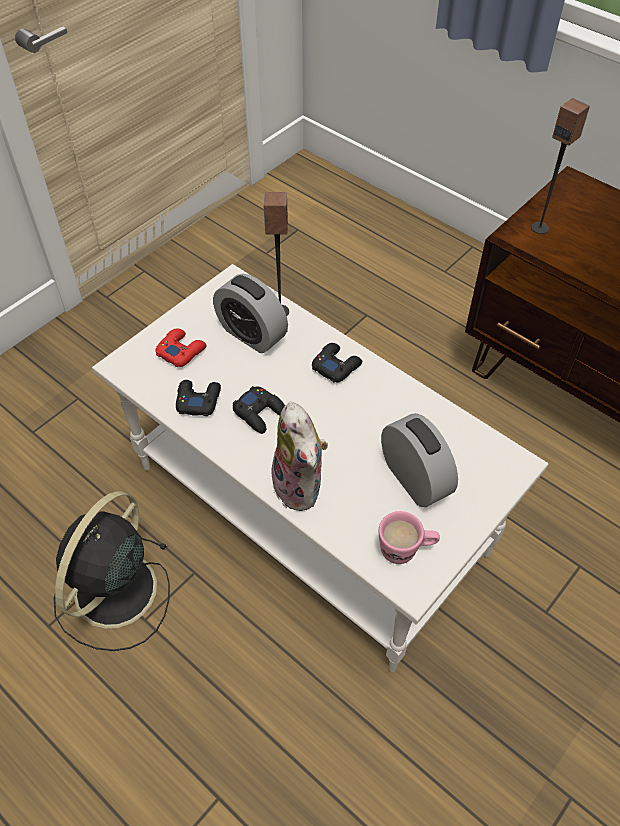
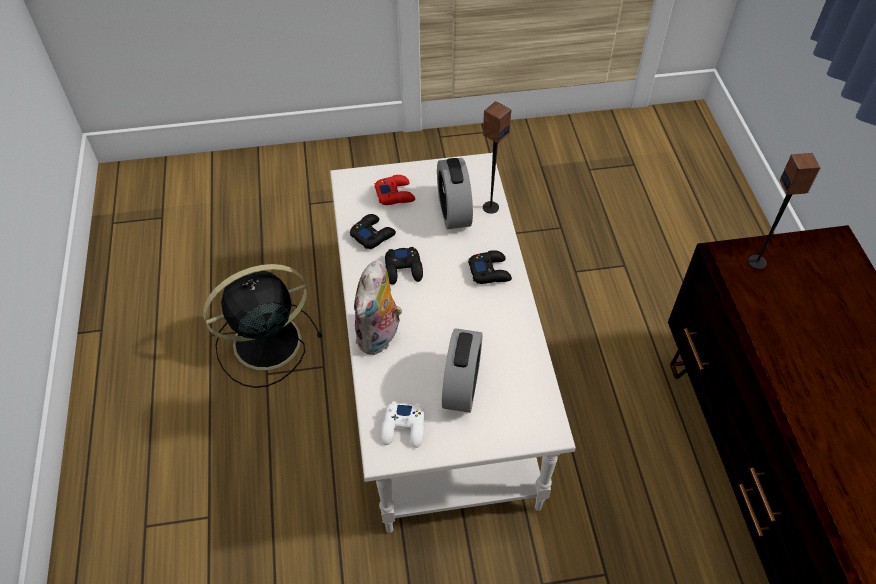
camera: 40 degrees right, 0 degrees up
(406, 550) = (404, 428): pink mug -> white game controller

